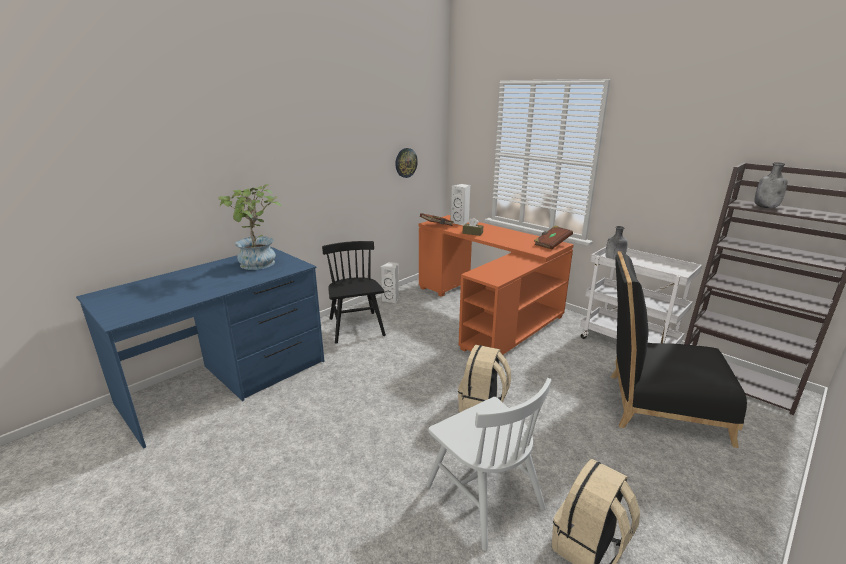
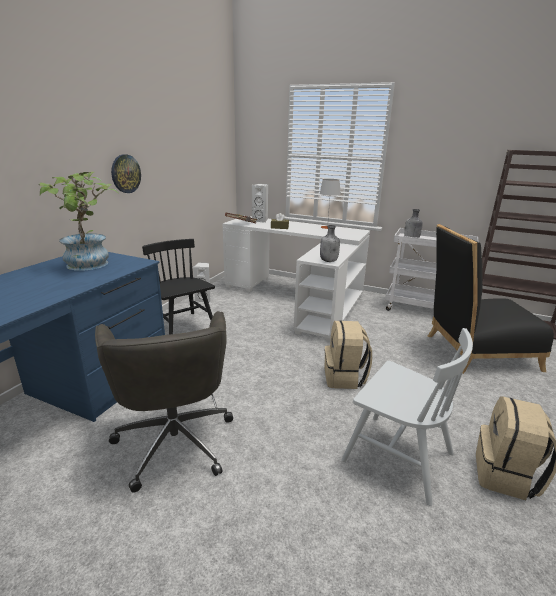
camera: 20 degrees left, 0 degrees up
(295, 430) = (175, 439): none -> grey office chair
(405, 162) = (205, 163): wall clock -> wall clock (125, 174)
(489, 311) = (300, 299): orange desk -> white desk
(526, 236) = (327, 227): none -> grey table lamp
(552, 244) = (353, 231): brown book -> none
(766, 207) = (531, 183): grey bottle -> grey bottle (329, 261)

